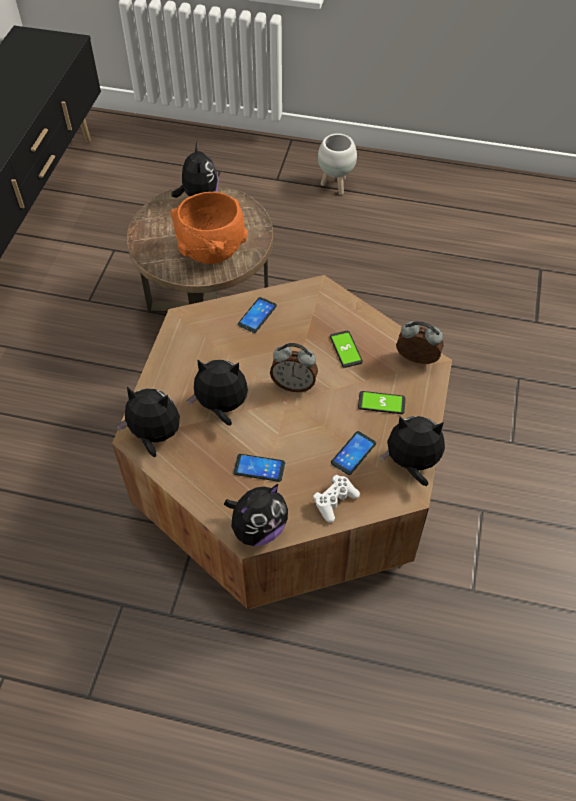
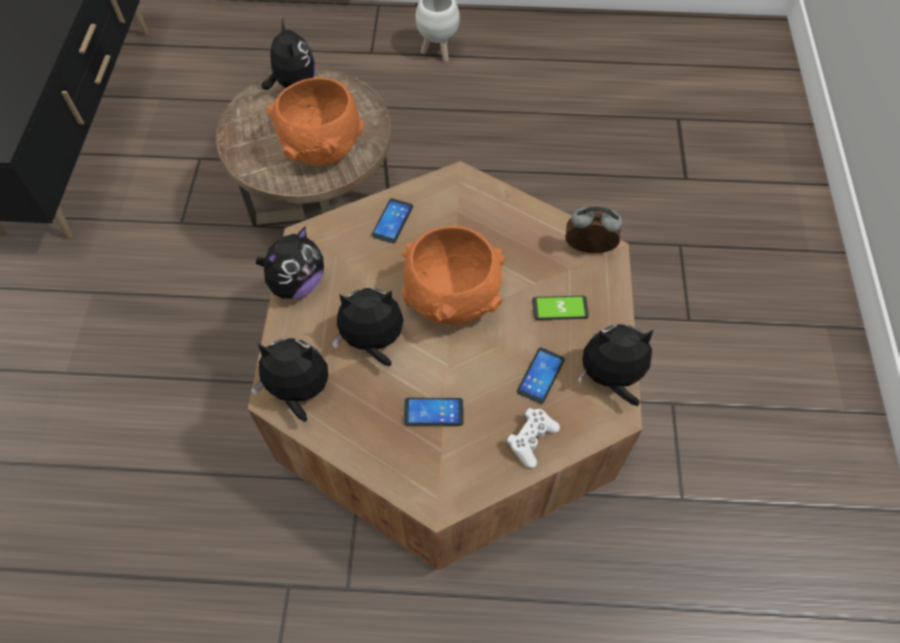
camera: 10 degrees left, 5 degrees up
(258, 528) = (448, 490): plush toy -> plush toy (296, 284)
(294, 384) = (453, 300): alarm clock -> orange bowl
(346, 349) = (505, 248): phone -> none

